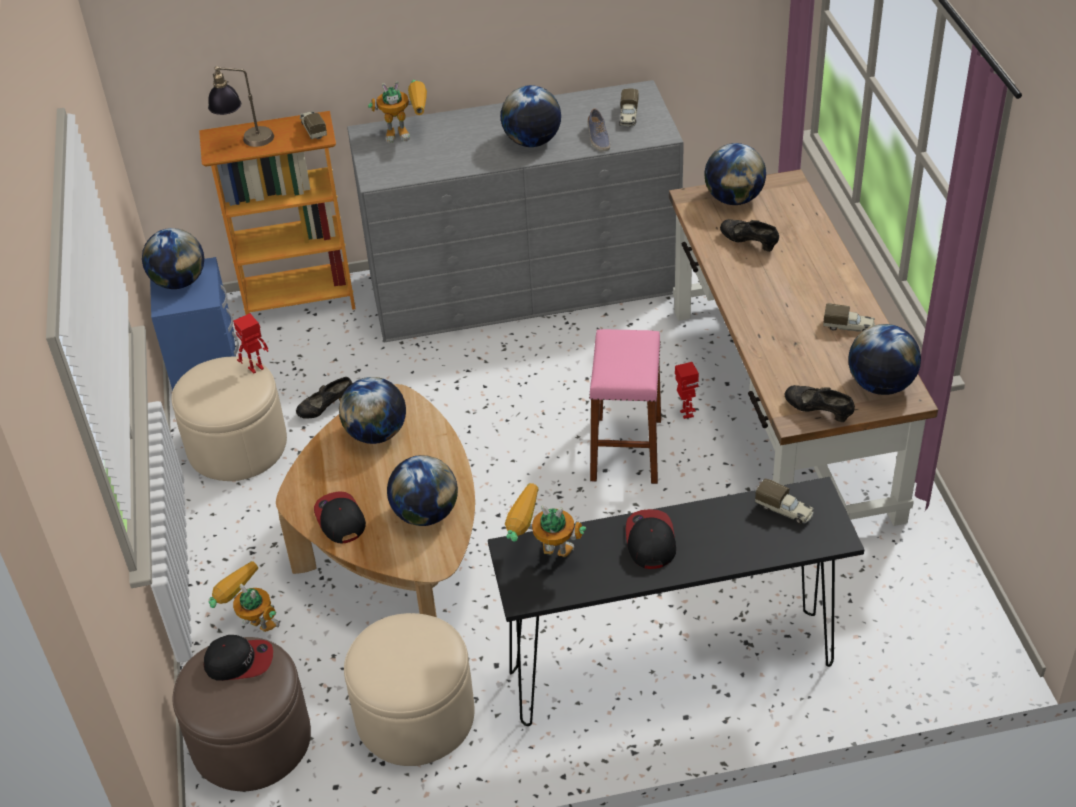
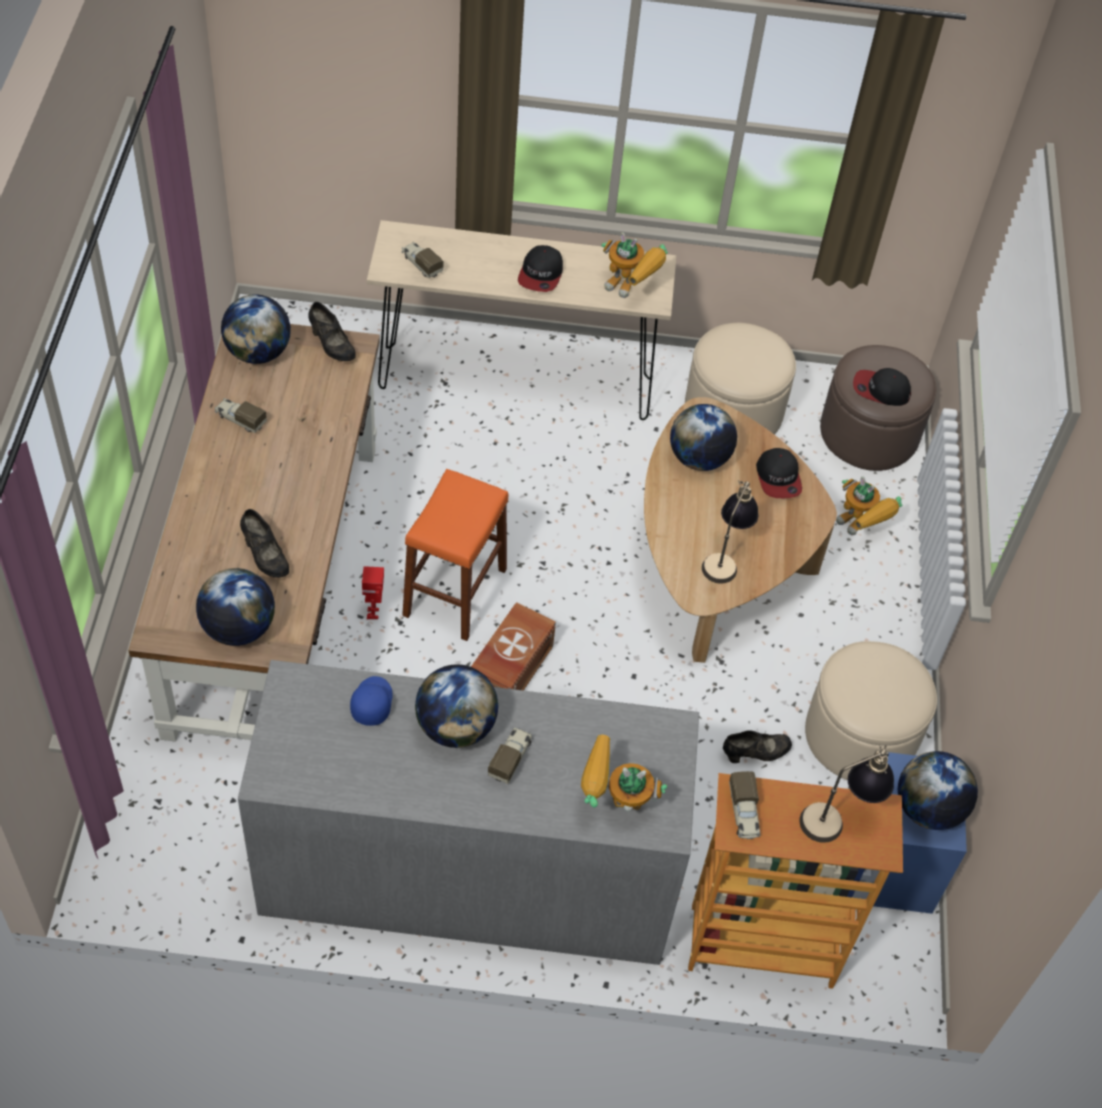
camera: 170 degrees left, 10 degrees up
(256, 369) = (839, 695): toy robot -> none
(376, 434) = (725, 557): globe -> table lamp
(551, 408) = (509, 669): none -> brown storage box
(598, 138) = (371, 703): shoe -> blue cap
(626, 449) = (455, 592): pink stool -> orange stool
(628, 117) = (312, 730): toy truck -> toy truck (510, 758)
(671, 669) = (515, 382): black console table -> beige console table

